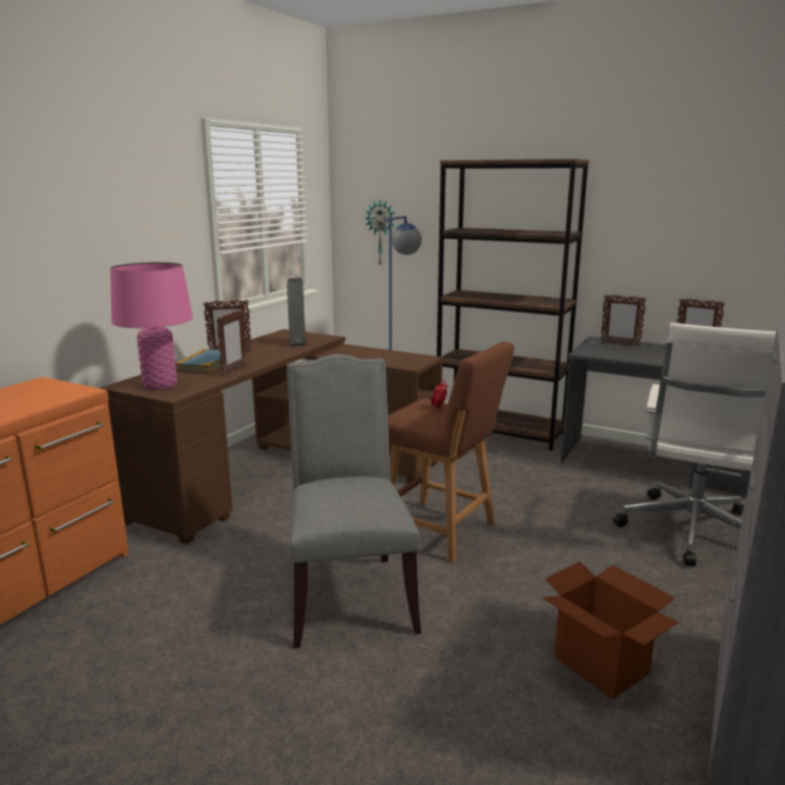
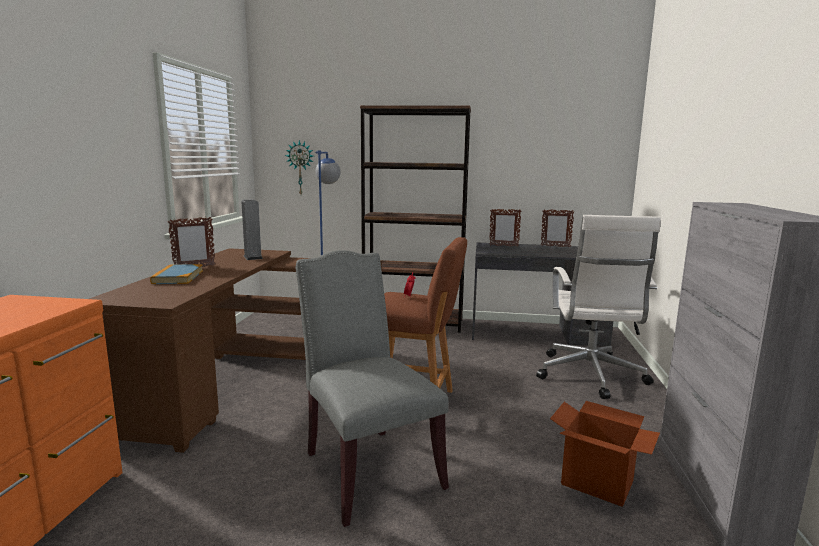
camera: 20 degrees left, 5 degrees down
(160, 385) = (145, 296): pink table lamp -> none
(234, 370) = (212, 279): picture frame -> none

